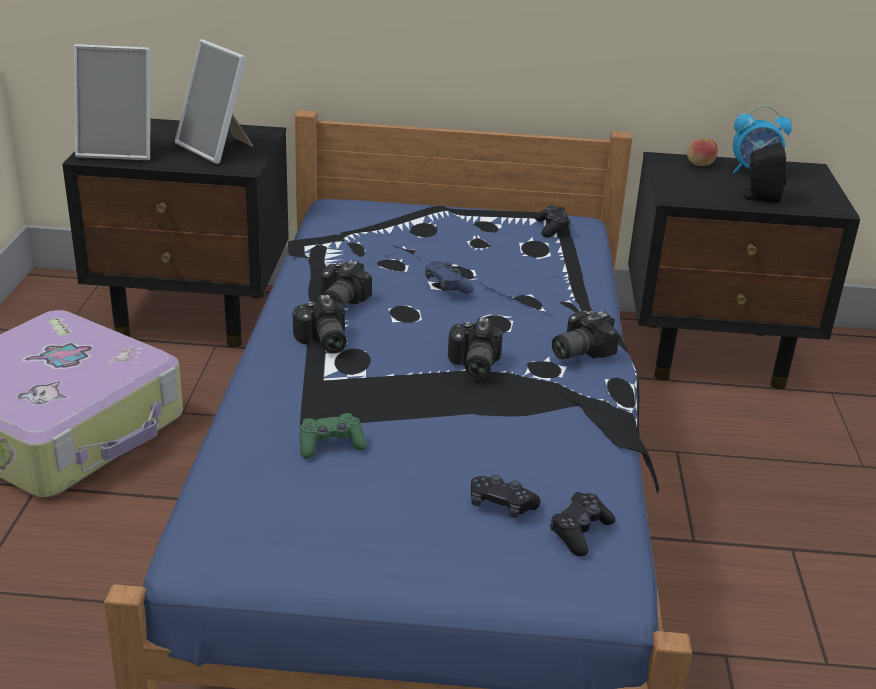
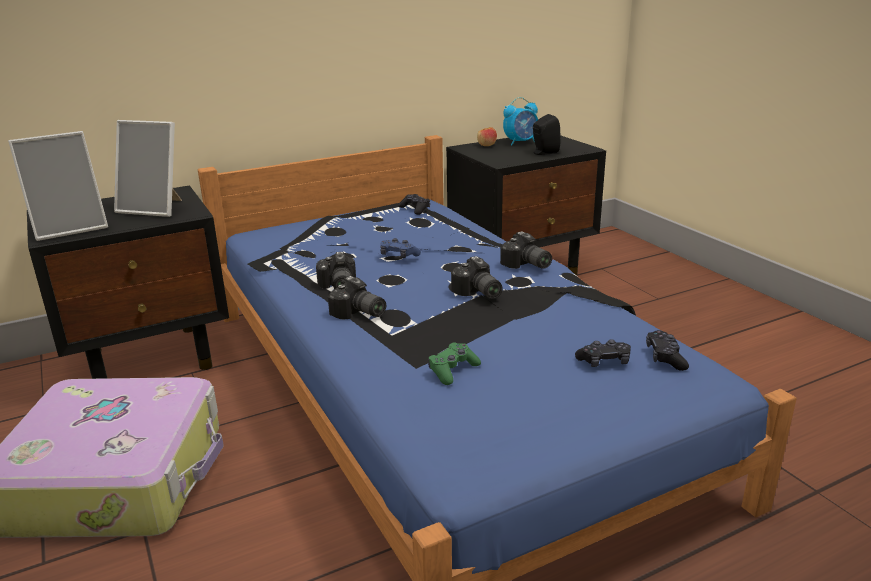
camera: 30 degrees left, 5 degrees down
(577, 351) = (526, 265): camera -> camera turned 60 degrees counterclockwise

